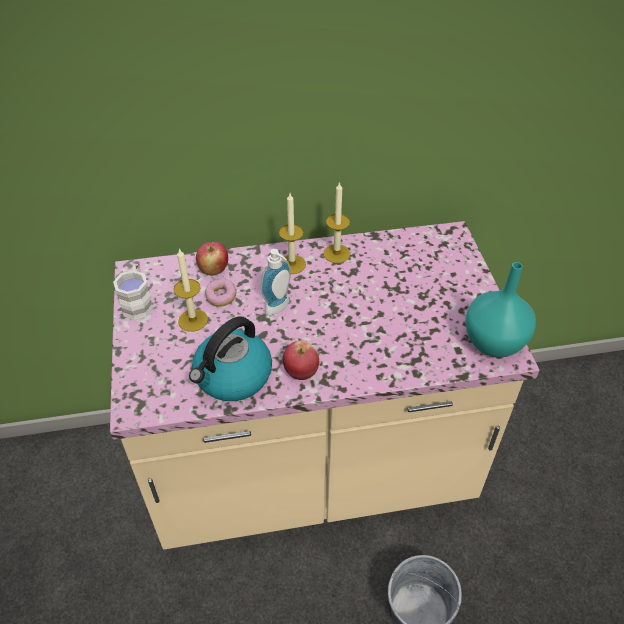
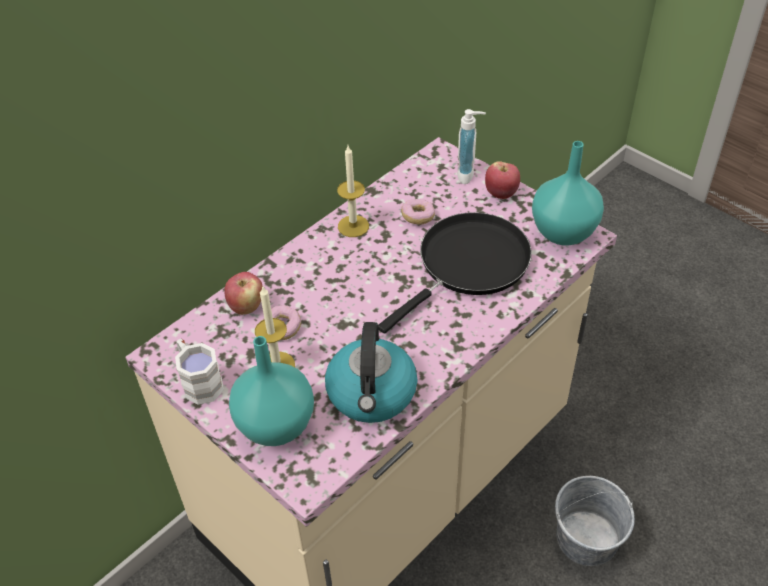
camera: 35 degrees left, 0 degrees up
(154, 359) = (278, 425): none -> turquoise vase
(280, 308) = (351, 306): soap dispenser -> soap dispenser (469, 174)
(292, 264) = (320, 259): candle -> none
(301, 372) = (430, 352): apple -> apple (501, 194)
(389, 271) = (418, 217): none -> donut
(392, 326) = (468, 265): none -> black frying pan

